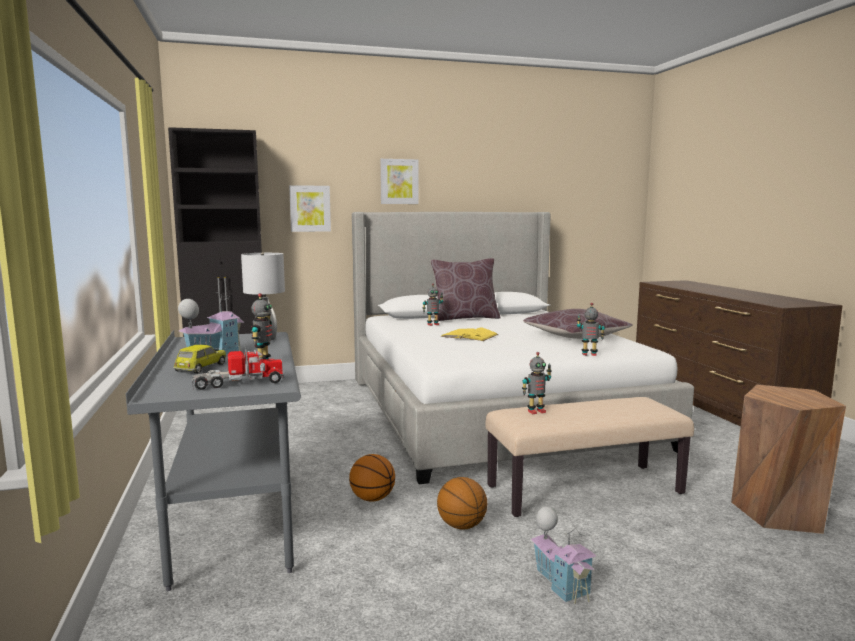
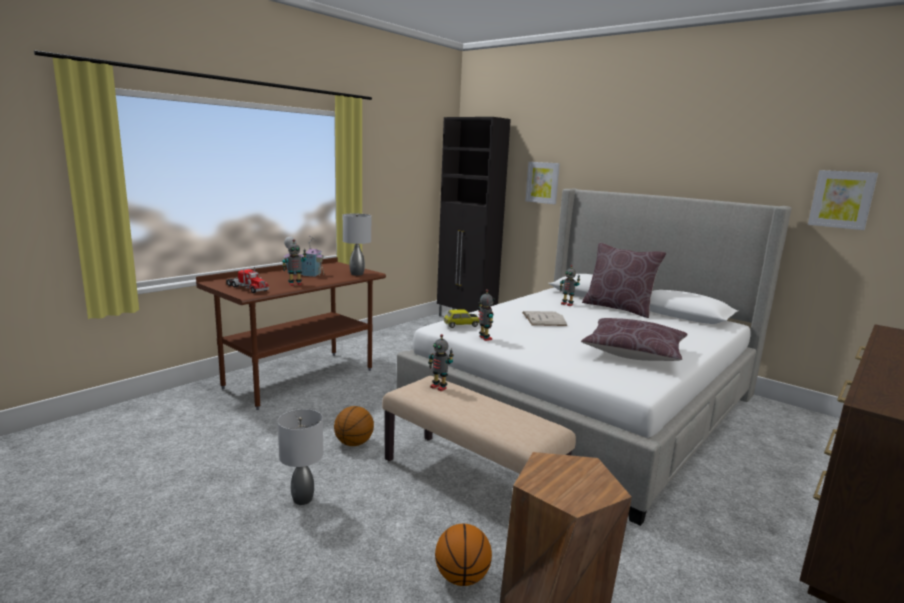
camera: 55 degrees right, 5 degrees up
(201, 367) = (273, 278): toy car -> toy car (461, 325)
(234, 520) = (300, 378): grey desk -> brown desk
(372, 499) = (363, 405): basketball -> basketball (461, 578)
(399, 181) = (622, 161): picture -> picture (841, 199)
(469, 335) = (543, 319): yellow book -> white book
(561, 583) = (302, 499): toy house -> grey table lamp
(589, 354) = (560, 365): toy robot -> toy robot (484, 338)

